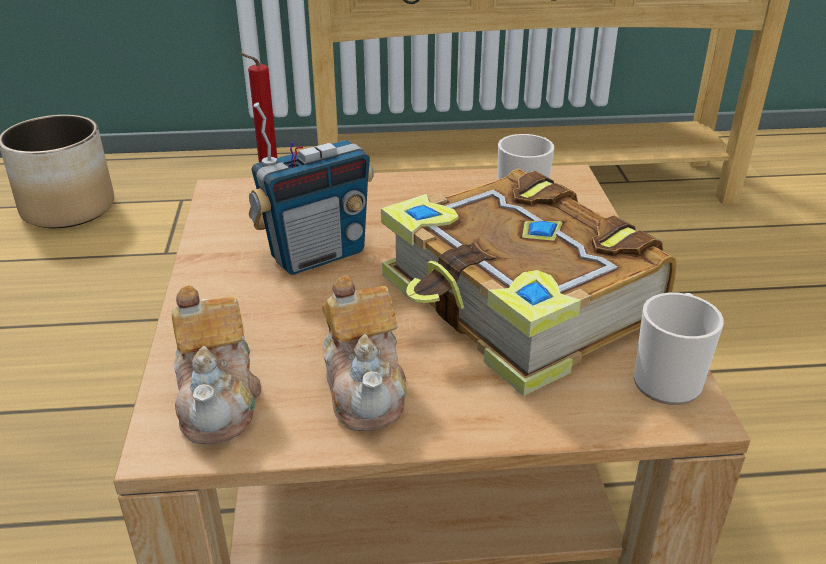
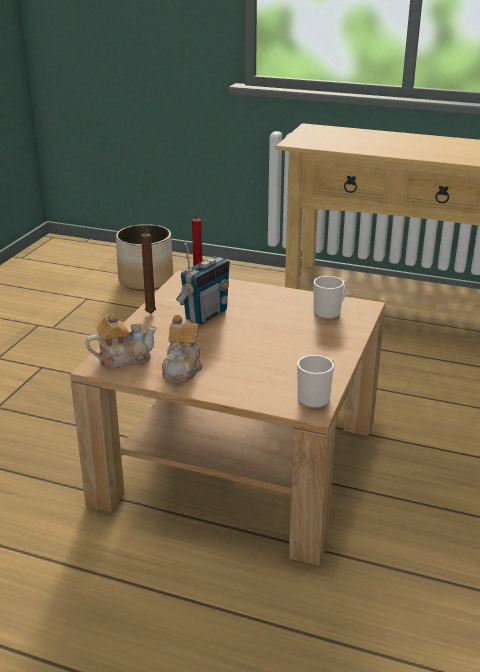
camera: 25 degrees right, 5 degrees down
(208, 279) = (151, 314): none -> brown candle
(219, 400) = (123, 358): teapot -> teapot turned 120 degrees counterclockwise
(317, 255) = (205, 315): radio -> radio turned 45 degrees counterclockwise
(518, 305) = (278, 355): book -> none

